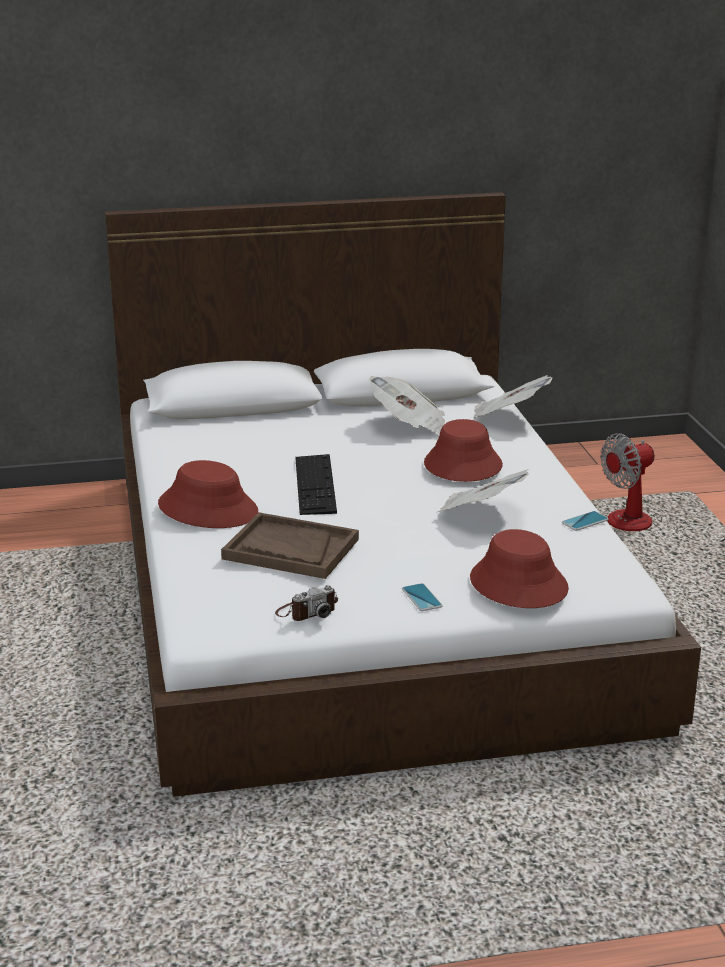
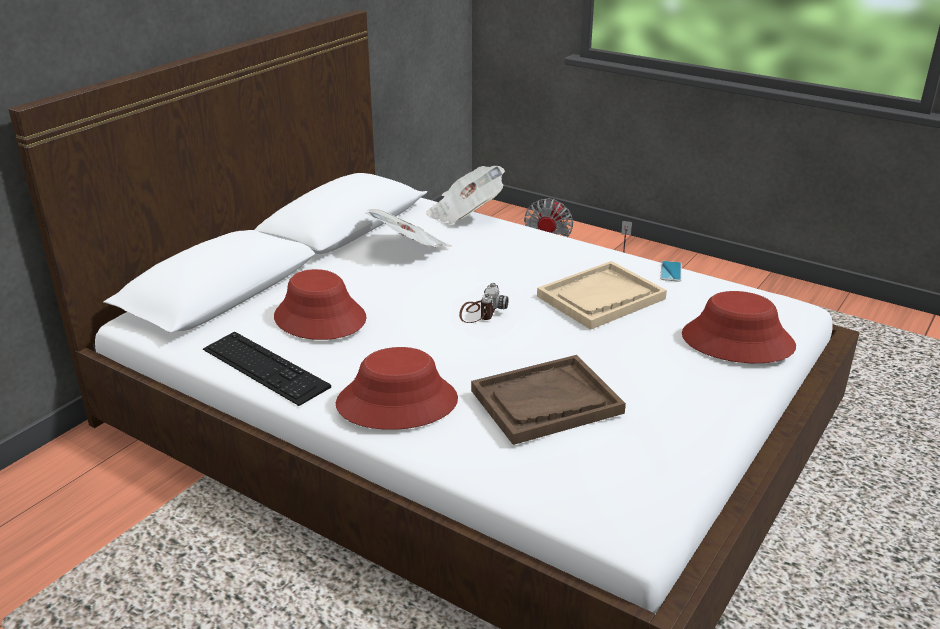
camera: 45 degrees left, 5 degrees up
(307, 611) = (665, 452): camera -> camera (480, 312)
(315, 484) = (441, 333): keyboard -> keyboard (265, 368)
(421, 598) = (707, 389): phone -> none
(462, 465) = (511, 265): red hat -> red hat (319, 318)
(481, 513) = (601, 298): newspaper -> beige tray

